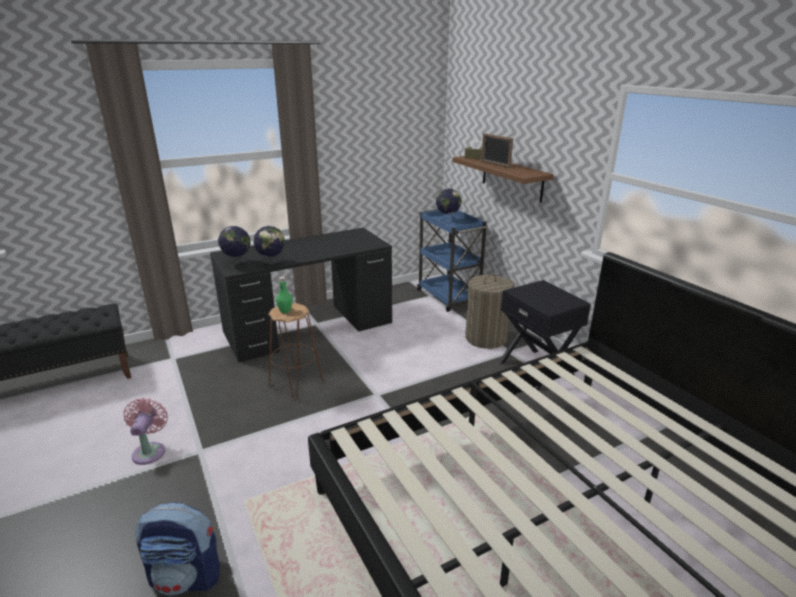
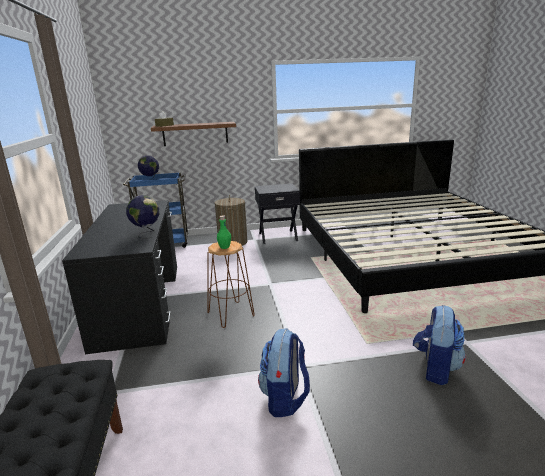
camera: 70 degrees left, 5 degrees down
(150, 451) = (285, 399): pink fan -> backpack
(237, 263) = (123, 247): globe -> none
(495, 164) = (192, 124): picture frame -> none

